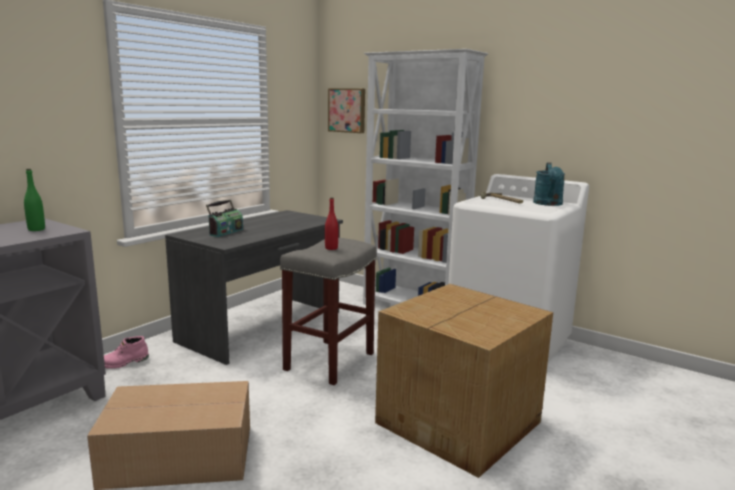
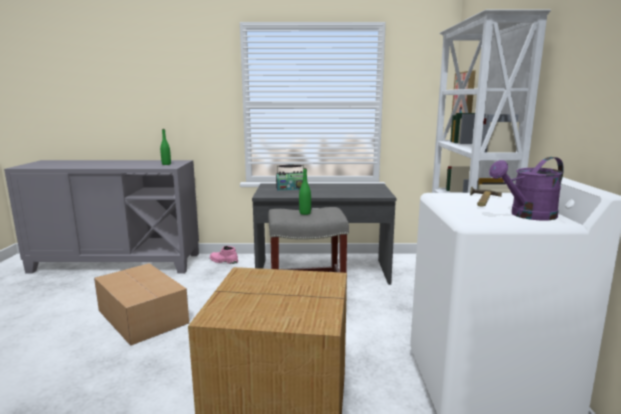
camera: 55 degrees right, 0 degrees up
(331, 248) = (305, 213): red bottle -> green bottle
(548, 204) = (527, 216): turquoise watering can -> purple watering can

